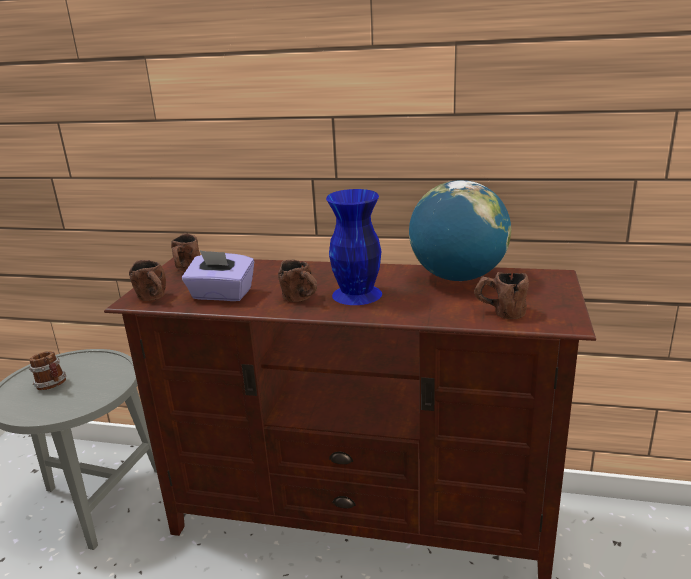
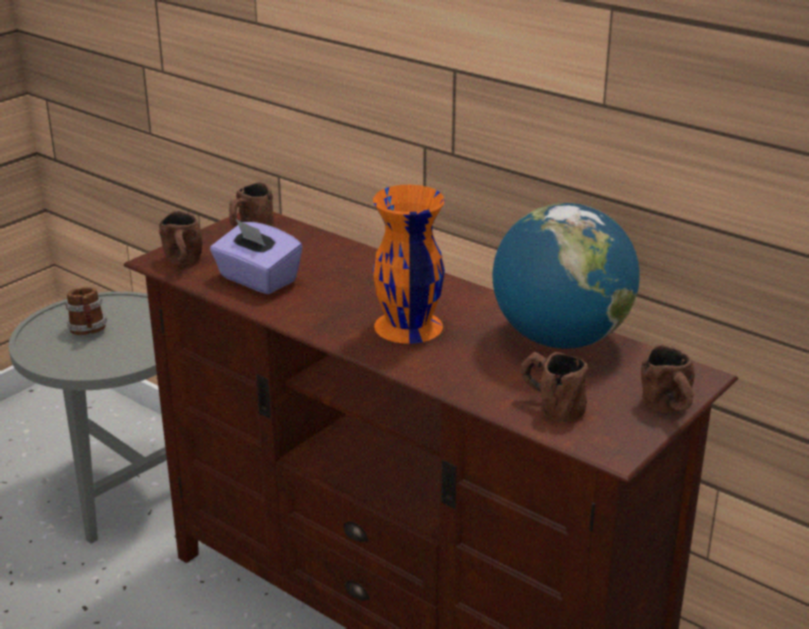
camera: 25 degrees right, 5 degrees up
(302, 299) = (339, 314): brown mug -> brown mug (669, 409)
(356, 294) = (407, 326): blue vase -> orange vase

